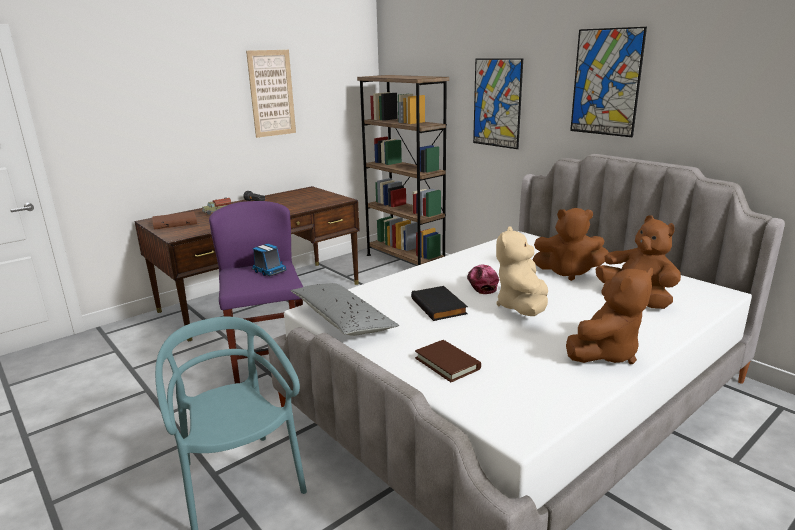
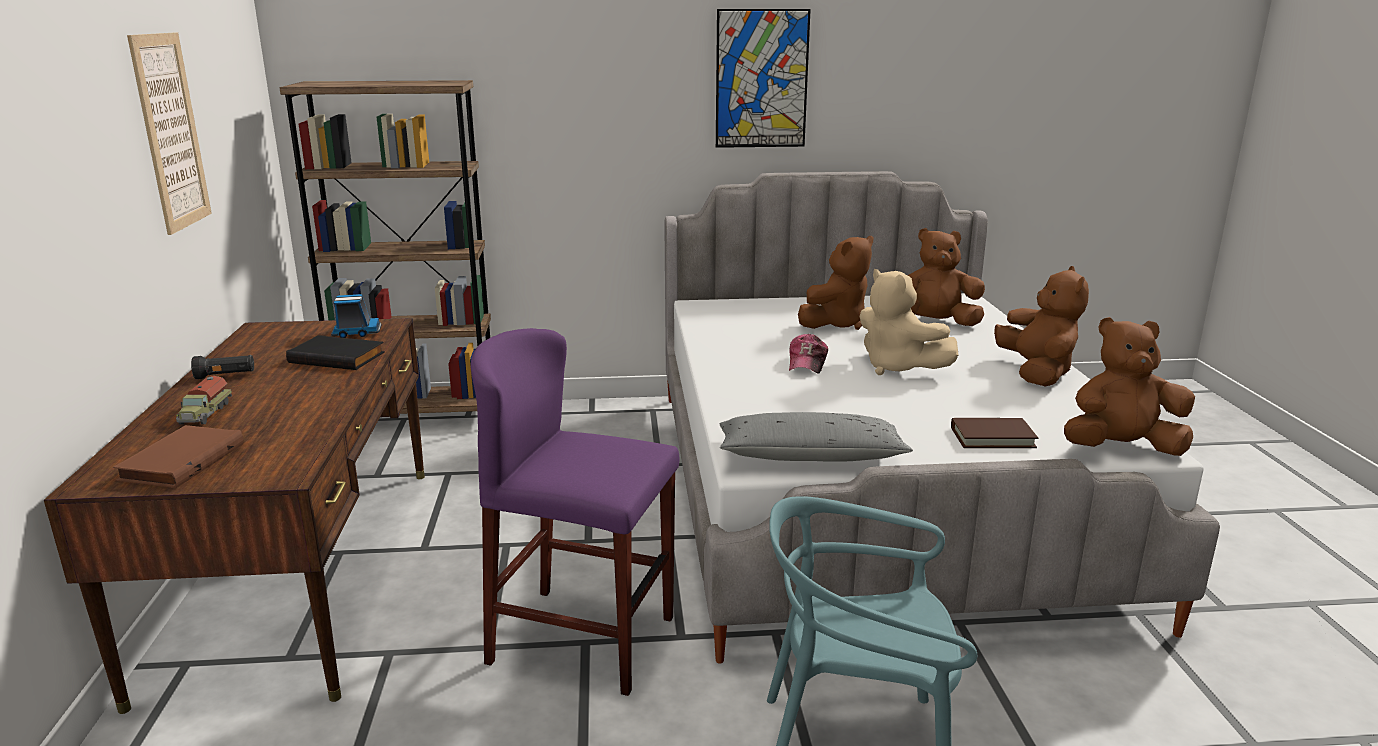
camera: 55 degrees left, 0 degrees up
(269, 271) = (592, 449): toy truck -> toy truck (355, 332)
(440, 306) = (841, 398): black book -> black book (338, 357)
(481, 284) = (807, 363): cap -> cap turned 105 degrees counterclockwise
(497, 103) = (580, 118): picture -> none
(499, 416) = (1121, 449): none -> brown plush toy

